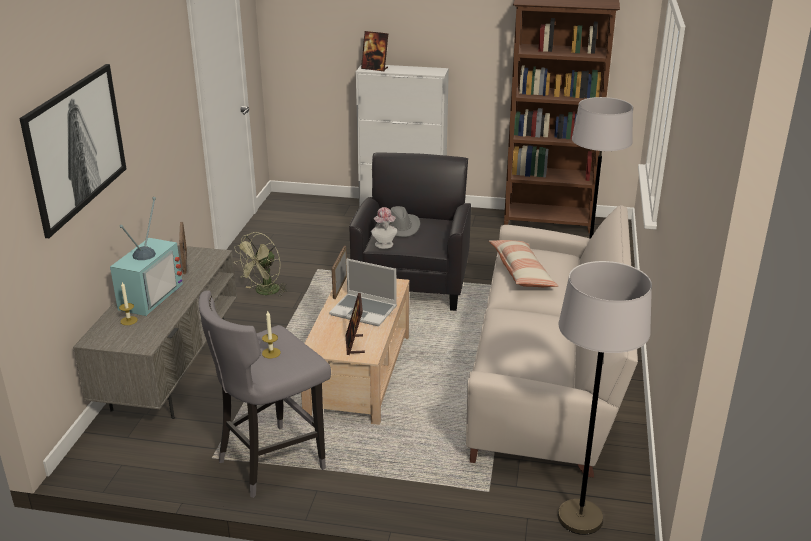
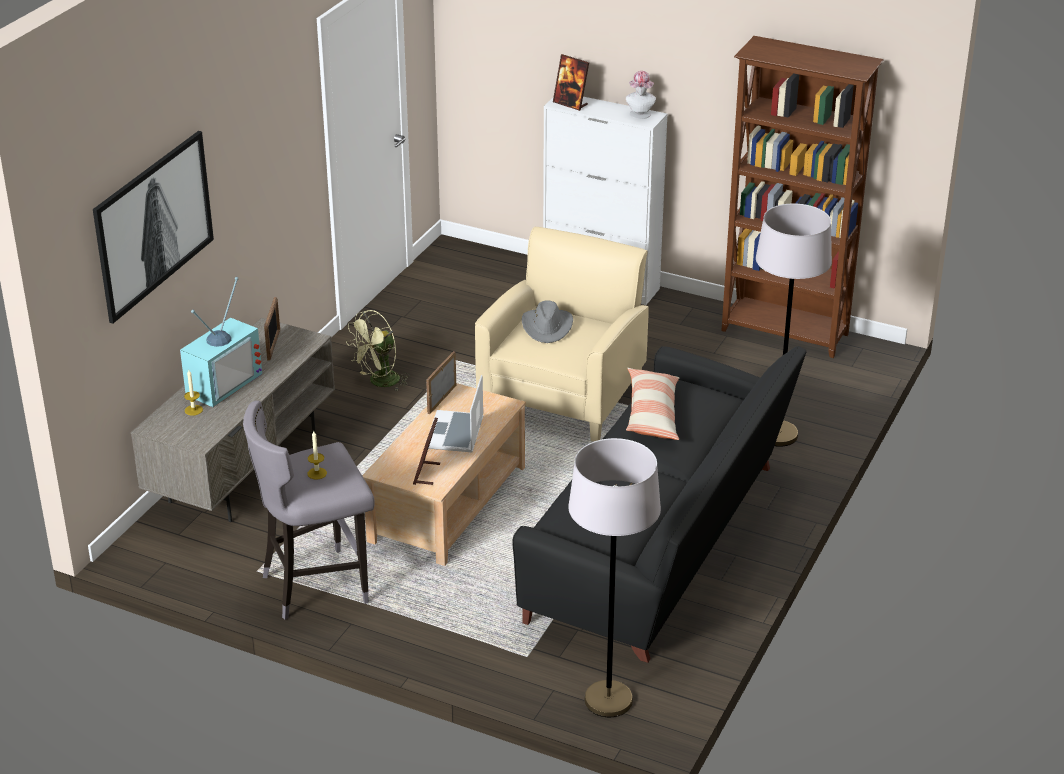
camera: 15 degrees right, 5 degrees up
(364, 311) = (455, 434): laptop -> laptop turned 60 degrees clockwise
(384, 245) = (517, 351): hat -> hat (640, 115)
(413, 282) = (563, 396): black armchair -> beige armchair
(548, 377) = (662, 544): beige sofa -> black sofa

